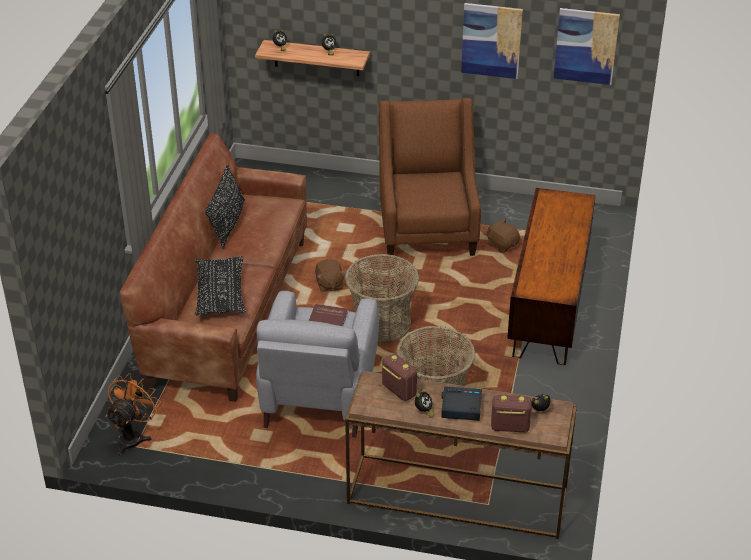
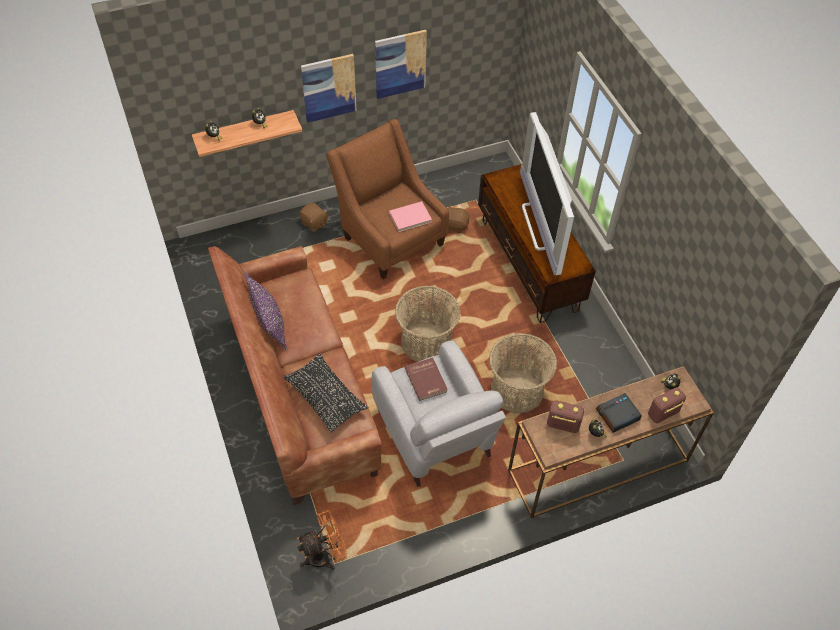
camera: 35 degrees left, 15 degrees up
(133, 437) = (324, 555): orange fan -> orange fan turned 75 degrees clockwise
(227, 223) = (269, 322): black pillow -> purple pillow
(329, 284) = (358, 326): brown plush toy -> brown plush toy (314, 223)
(437, 201) = (410, 218): none -> pink book
(555, 249) = (540, 226): none -> television
(586, 46) = (479, 41): picture -> picture (329, 88)

